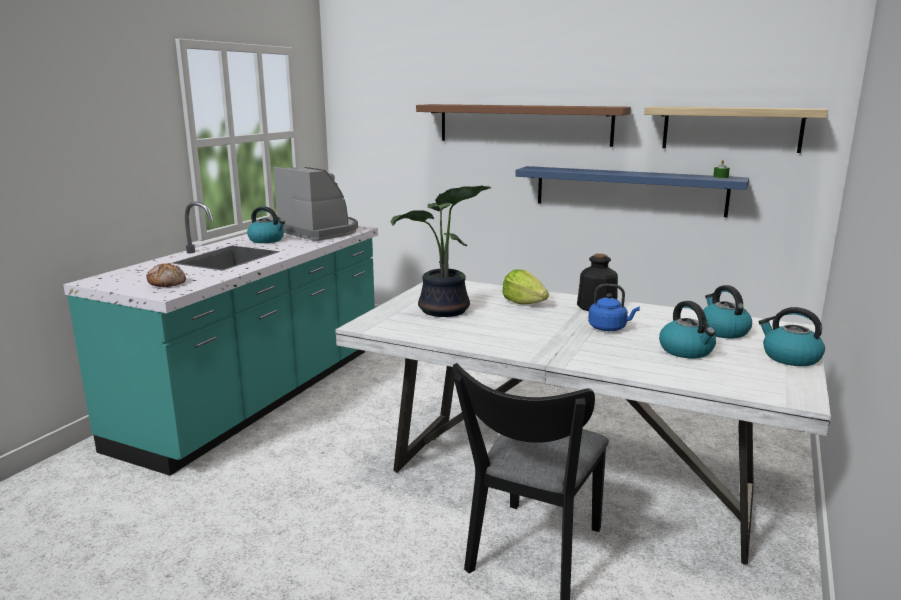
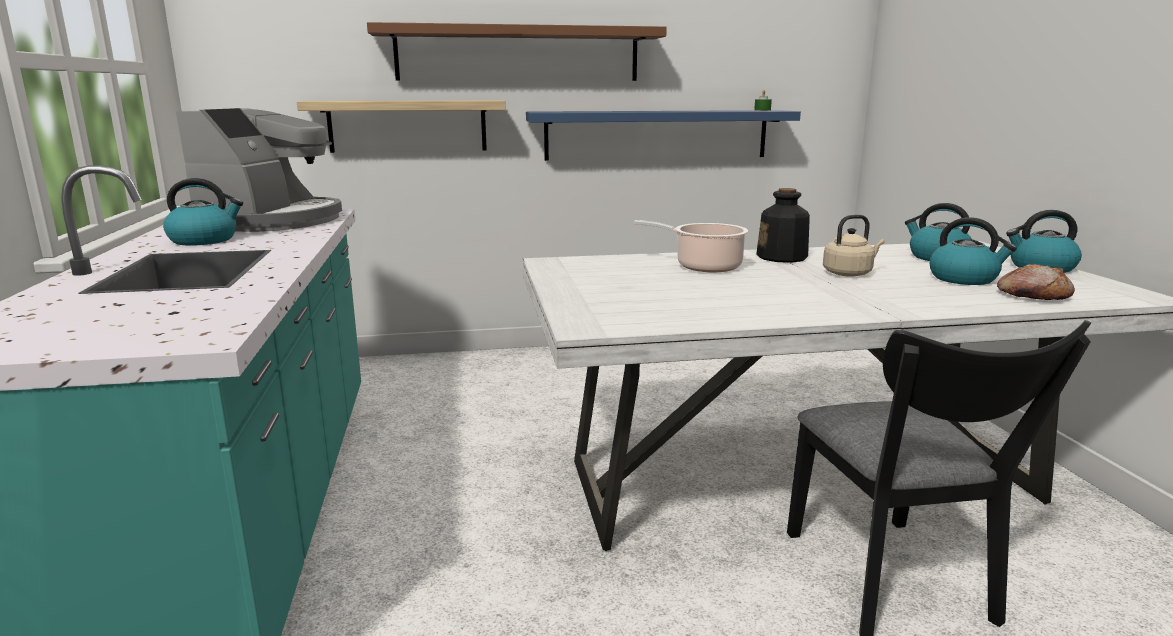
camera: 35 degrees left, 0 degrees up
(167, 283) = (158, 323): bread -> bread (1032, 296)
(320, 231) = (273, 221): coffee machine -> coffee machine turned 90 degrees clockwise
(443, 311) = (642, 291): potted plant -> none
(524, 303) = (704, 266): lettuce -> cooking pot
(609, 328) = (849, 273): blue kettle -> beige kettle
(731, 129) = (763, 56): shelf -> shelf (408, 126)

